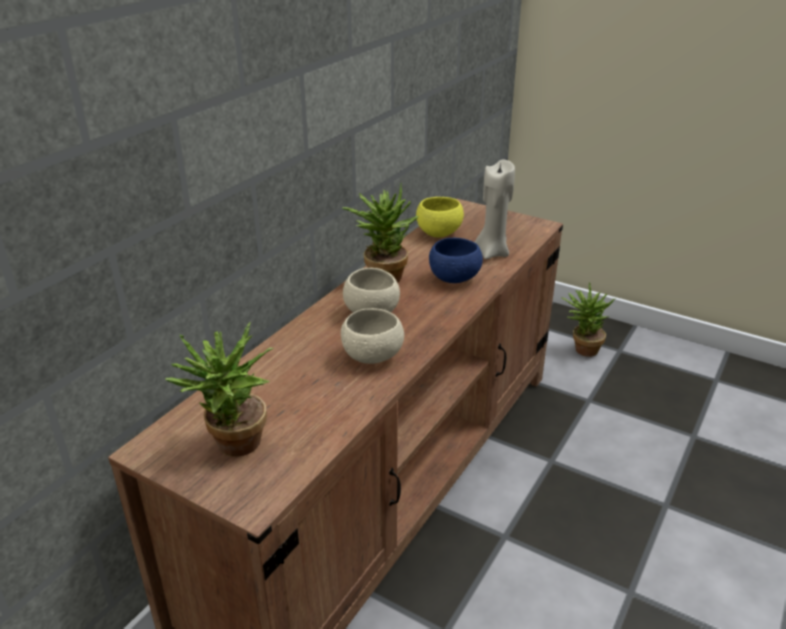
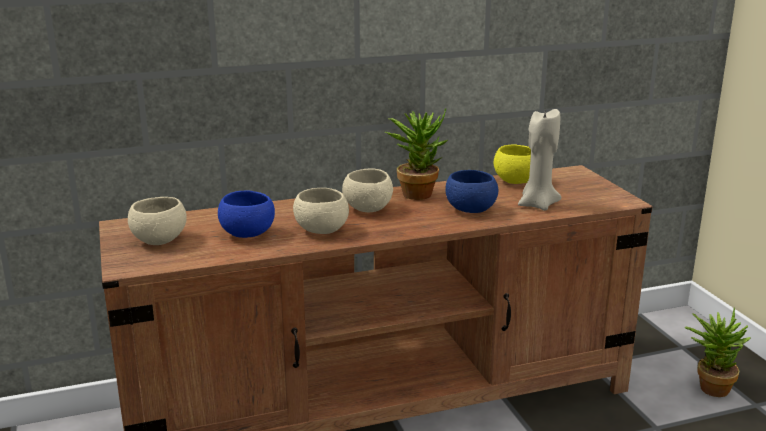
camera: 40 degrees right, 10 degrees down
(233, 447) = (160, 240): potted plant -> beige bowl
(311, 394) = (247, 234): none -> blue bowl

